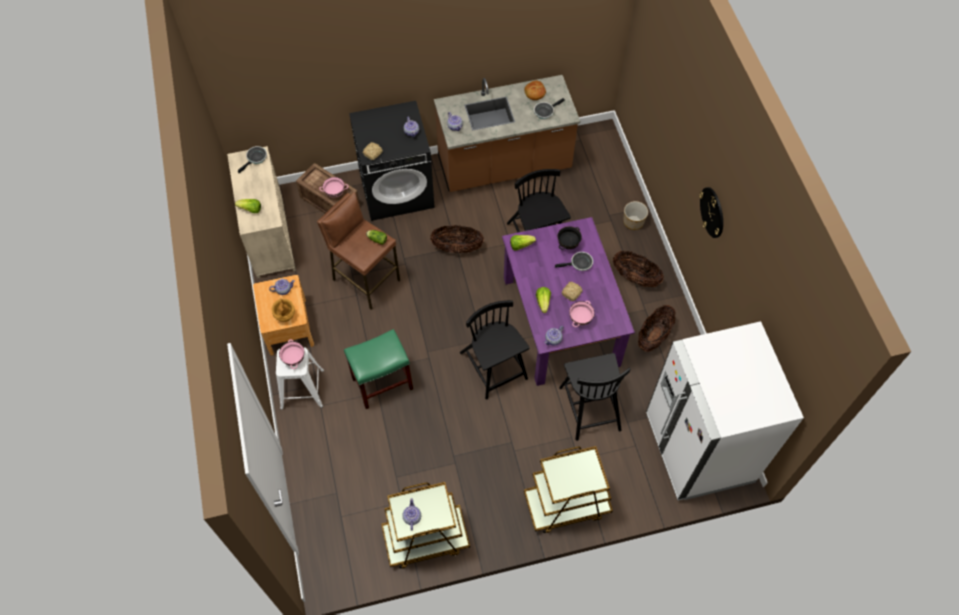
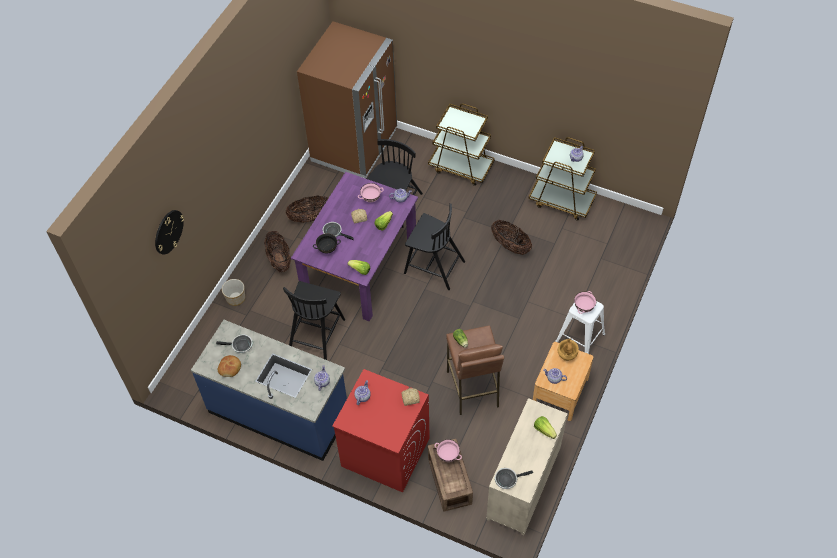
camera: 140 degrees left, 5 degrees down
(382, 383) = (518, 305): green stool -> none
(397, 189) = (384, 452): black washing machine -> red washing machine
(457, 248) = (381, 367): basket -> basket (510, 246)
(494, 367) = (433, 266): black chair -> black chair turned 75 degrees counterclockwise
(504, 165) = (279, 411): brown counter -> blue counter
(698, 448) = (354, 146): white fridge -> brown fridge
(712, 212) = (241, 150): wall clock -> wall clock (168, 232)

